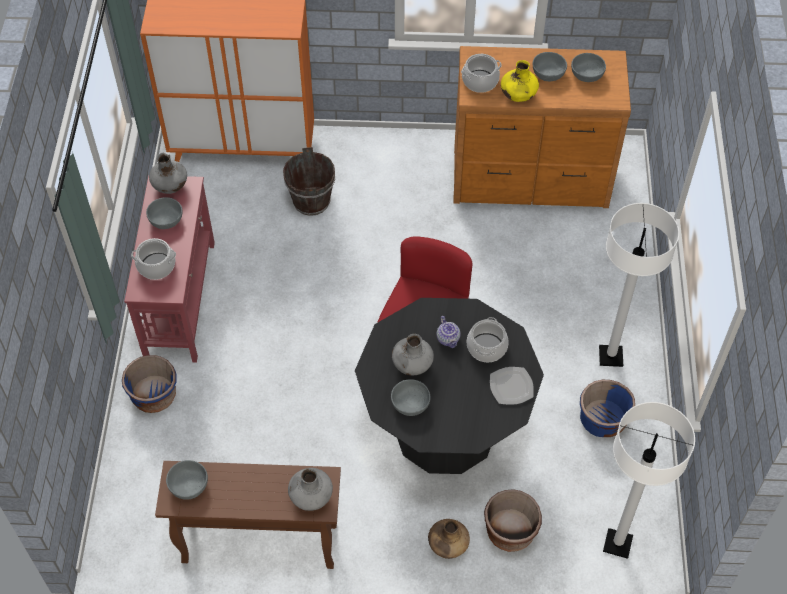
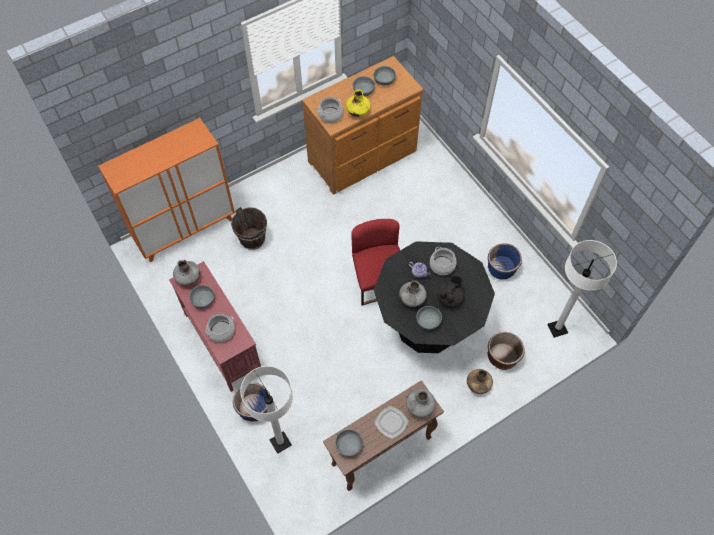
camera: 35 degrees left, 5 degrees up
(462, 393) = (450, 298): none -> black teapot
(511, 387) = (471, 279): plate -> plate (391, 423)
(610, 356) = (479, 232): white floor lamp -> white floor lamp (280, 442)

